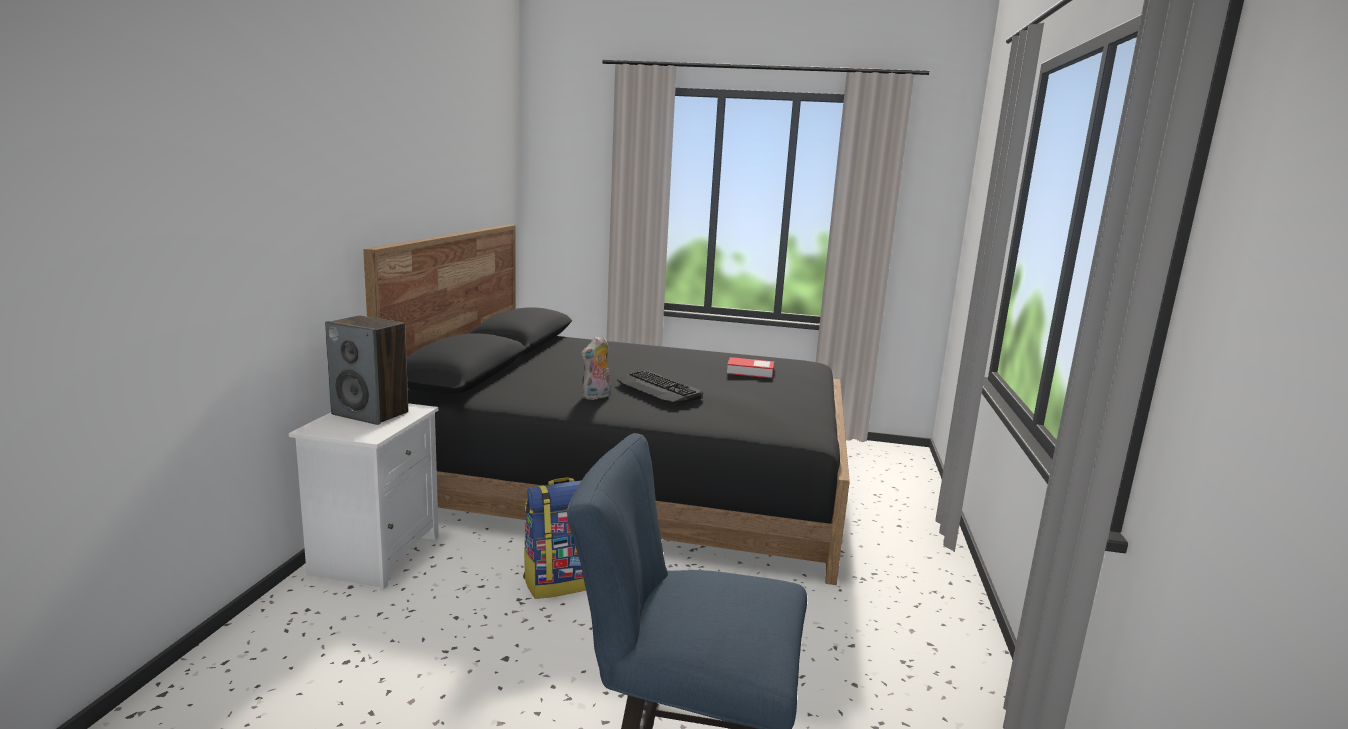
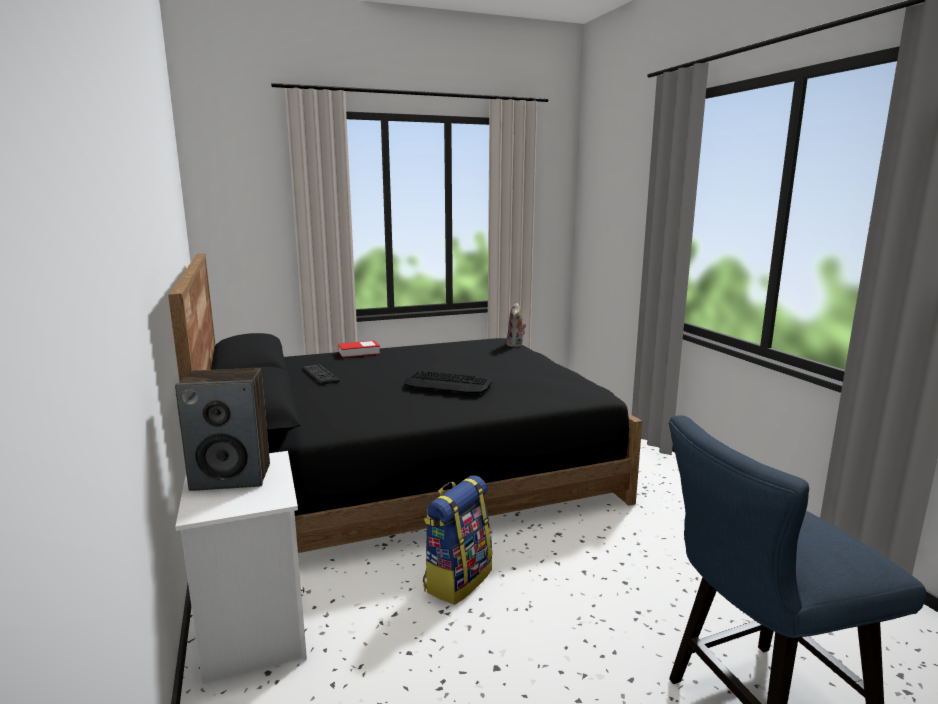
camera: 30 degrees left, 0 degrees up
(570, 358) = (320, 375): none -> keyboard
(596, 396) = (406, 403): plush toy -> plush toy (516, 345)
(750, 372) = (478, 355): book -> book (359, 352)

